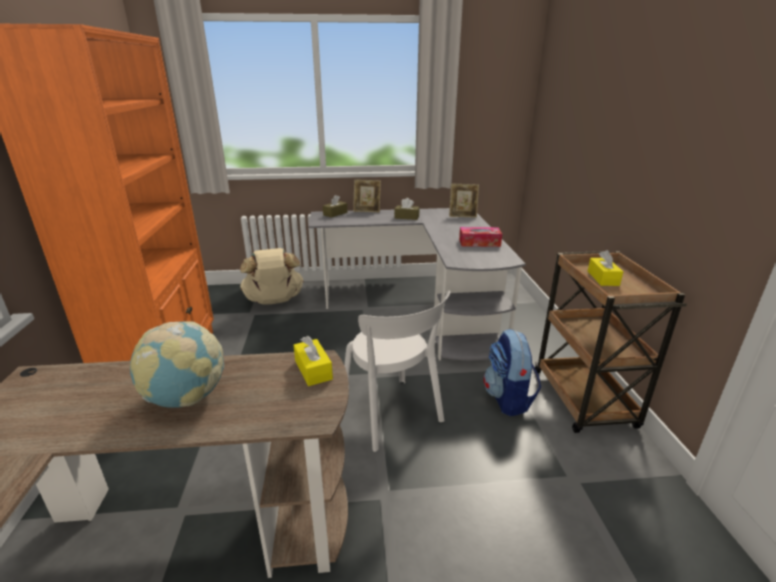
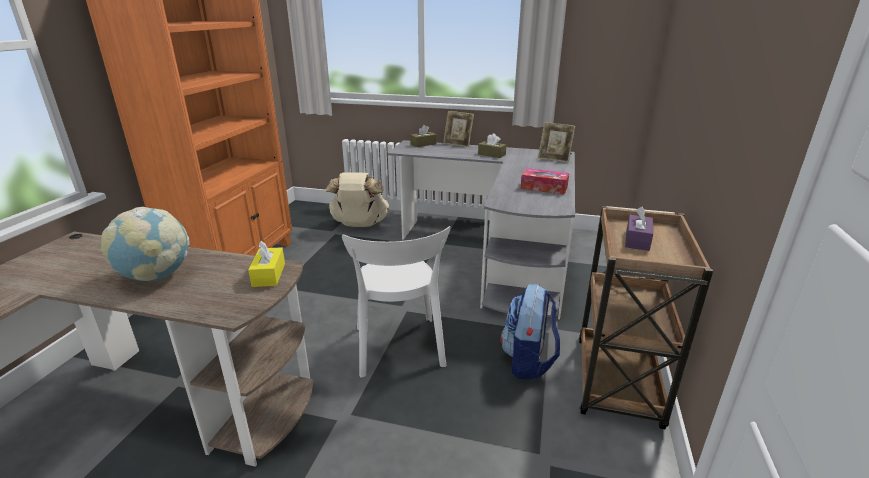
camera: 20 degrees right, 0 degrees up
(603, 278) = (637, 240): yellow tissue box -> purple tissue box

